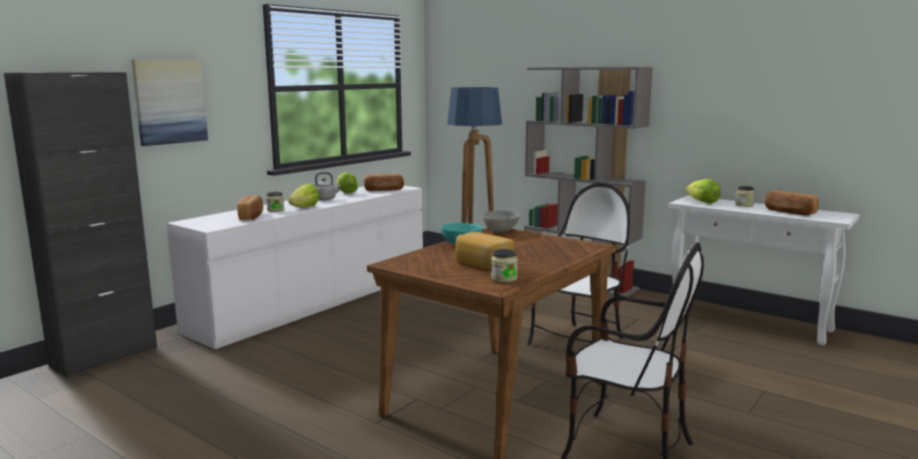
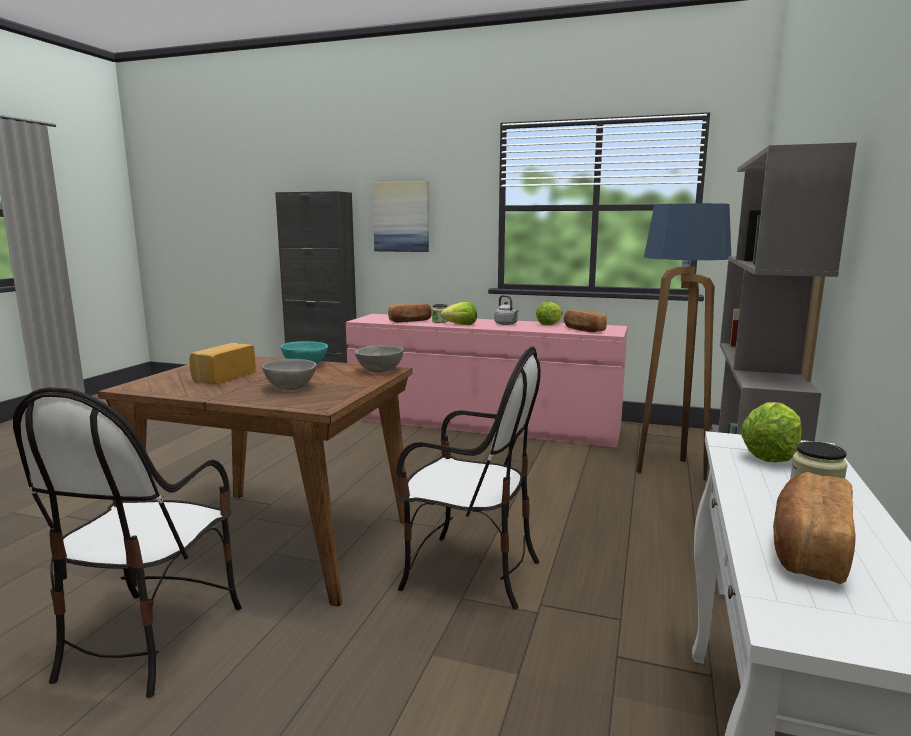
camera: 70 degrees right, 0 degrees up
(315, 301) = (482, 423): white dresser -> pink dresser
(504, 278) = (165, 386): jar -> none
(536, 250) = (291, 387): none -> grey bowl

